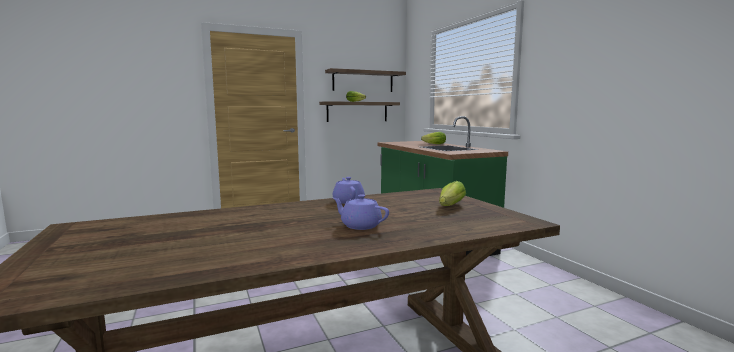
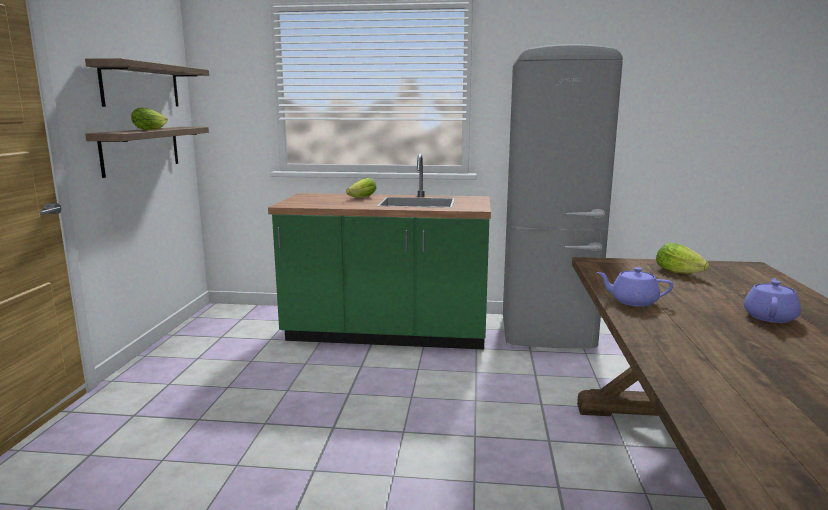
camera: 60 degrees left, 5 degrees up
(360, 225) = (770, 317): purple teapot -> purple teapot turned 150 degrees clockwise
(527, 275) = (548, 333): none -> grey fridge

